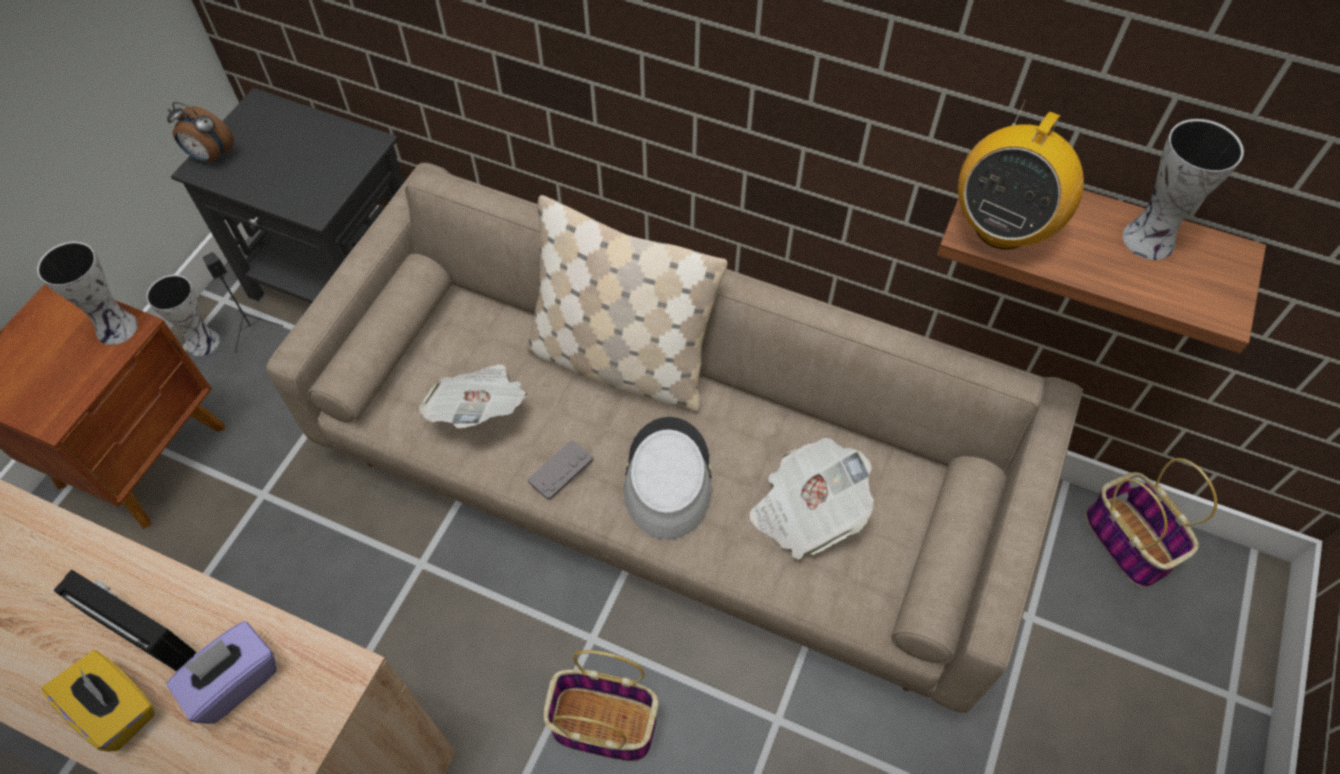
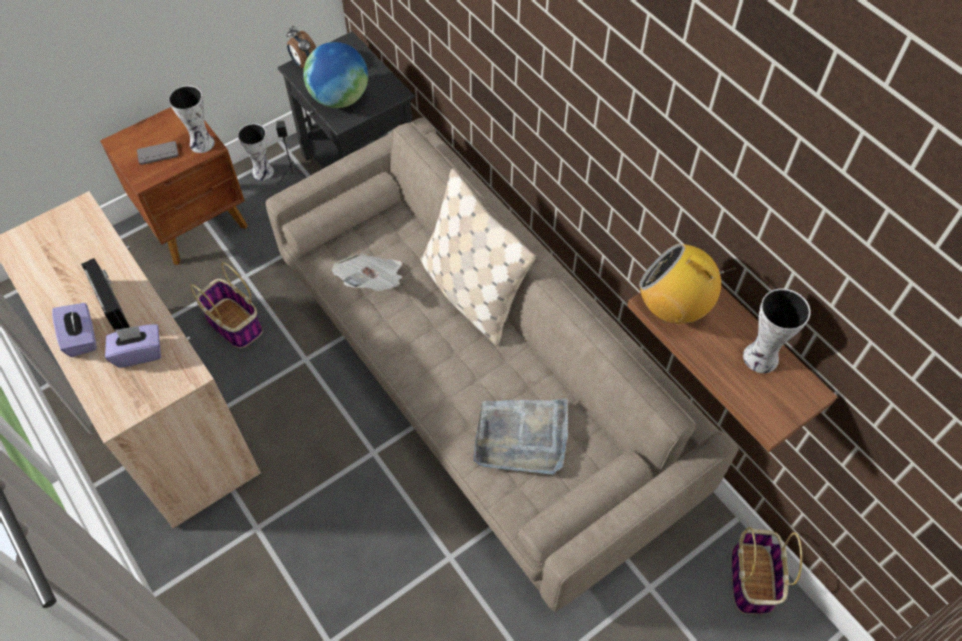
camera: 30 degrees right, 0 degrees up
(116, 709) = (82, 337): yellow tissue box -> purple tissue box
(294, 181) = (340, 98): none -> globe
(560, 470) = (395, 339): grey game controller -> grey game controller (158, 153)
(602, 724) = (348, 503): basket -> basket (233, 323)
(667, 478) = (452, 375): grey hat -> none
(807, 511) = (522, 437): newspaper -> grey tray
(1002, 227) = (673, 307): radio -> radio turned 60 degrees clockwise

